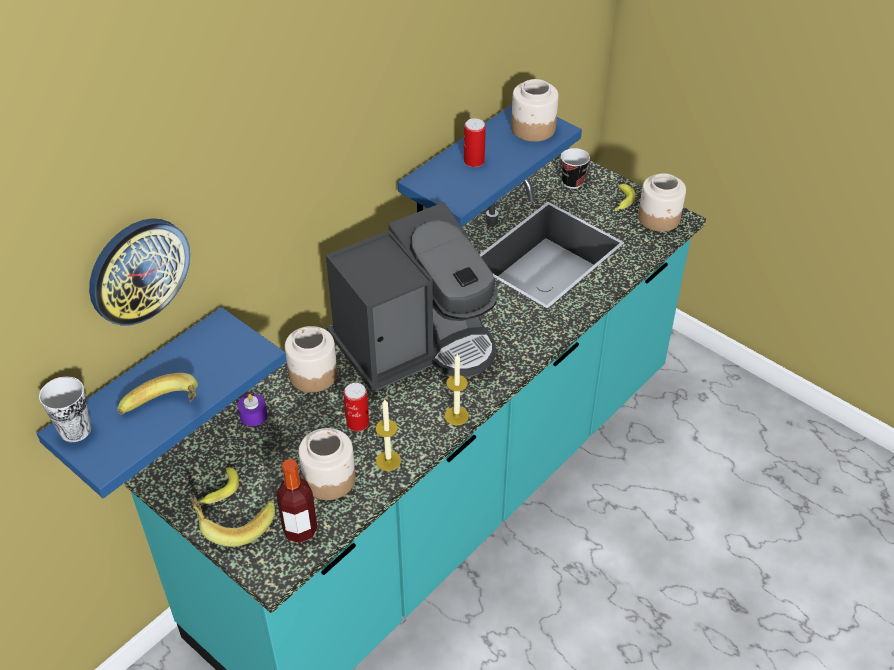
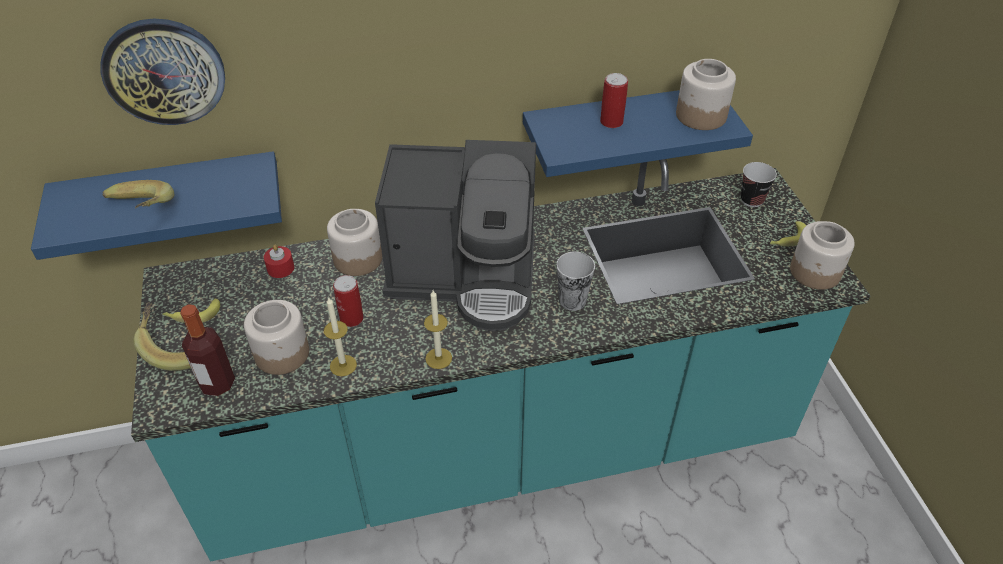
camera: 35 degrees right, 0 degrees up
(75, 430) = (68, 194): cup -> cup (572, 300)
(253, 415) = (280, 268): purple candle -> red candle

